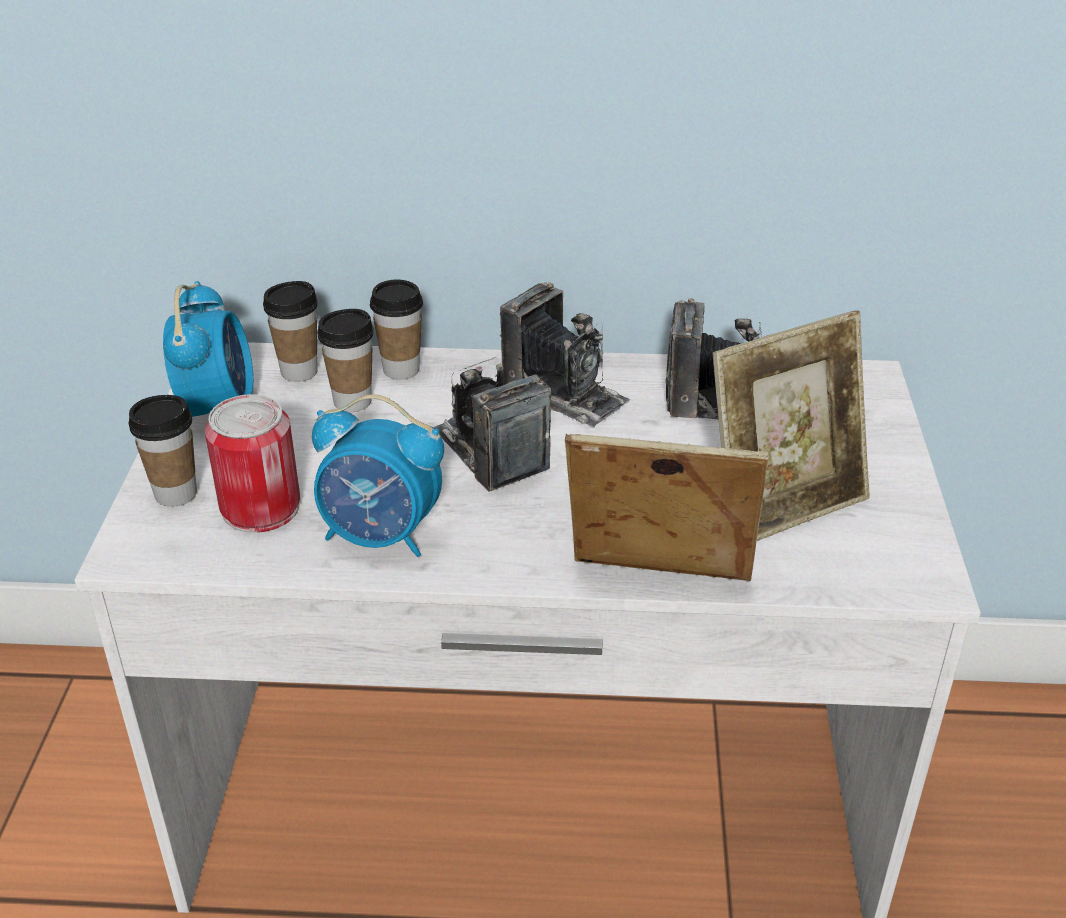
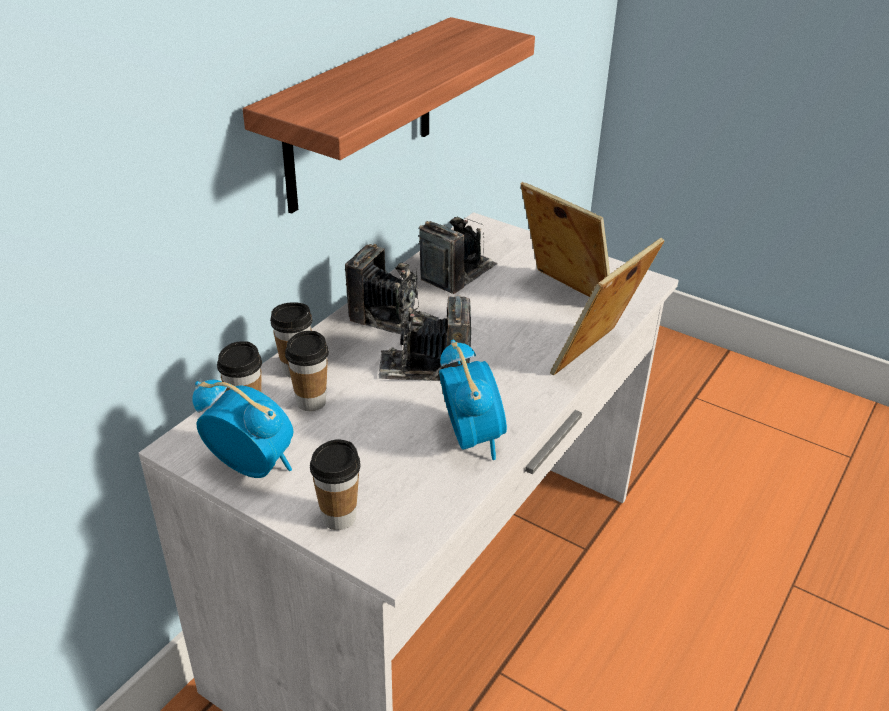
camera: 60 degrees left, 0 degrees up
(260, 508) = (394, 481): can -> none
(381, 536) = (470, 438): alarm clock -> alarm clock turned 60 degrees counterclockwise
(564, 394) = (393, 319): camera -> camera turned 45 degrees clockwise
(650, 107) = (360, 115): none -> shelf
(783, 506) = (562, 294): picture frame -> picture frame turned 45 degrees counterclockwise

